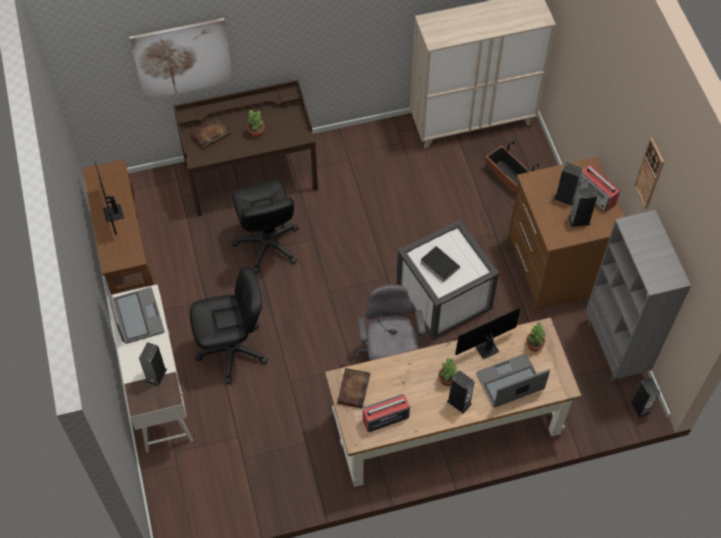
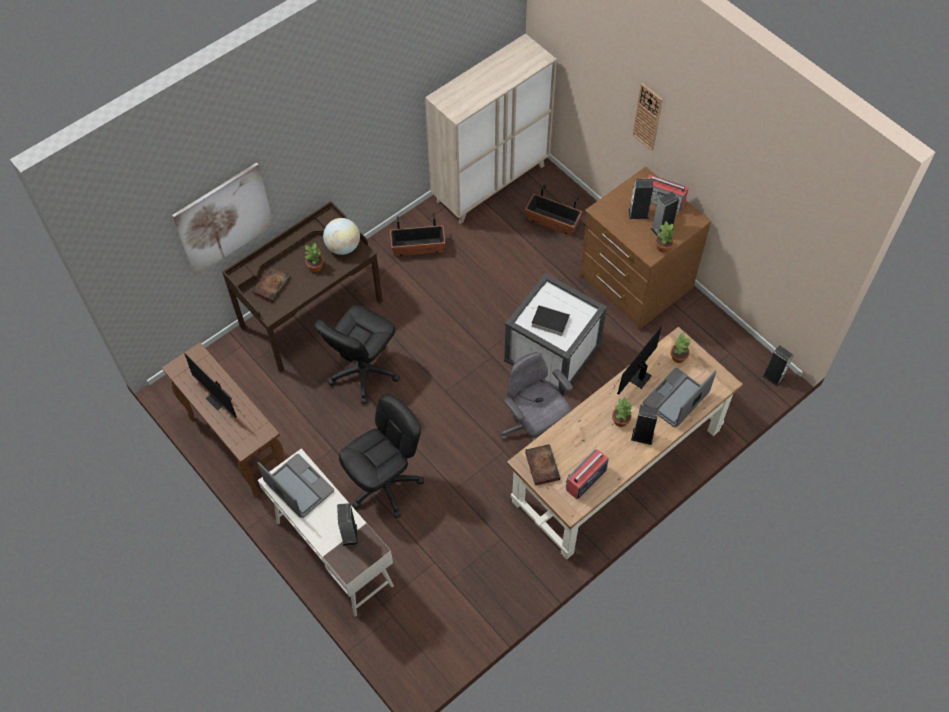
camera: 25 degrees left, 0 degrees up
(267, 245) = (363, 372): black office chair -> black office chair turned 75 degrees clockwise
(289, 125) = (343, 247): none -> globe
(375, 154) = (418, 247): none -> planter
(571, 237) = (663, 247): none -> potted plant
(615, 349) = (725, 335): grey bookcase -> none
(649, 173) = (723, 159): wall clock -> wall clock (648, 117)

